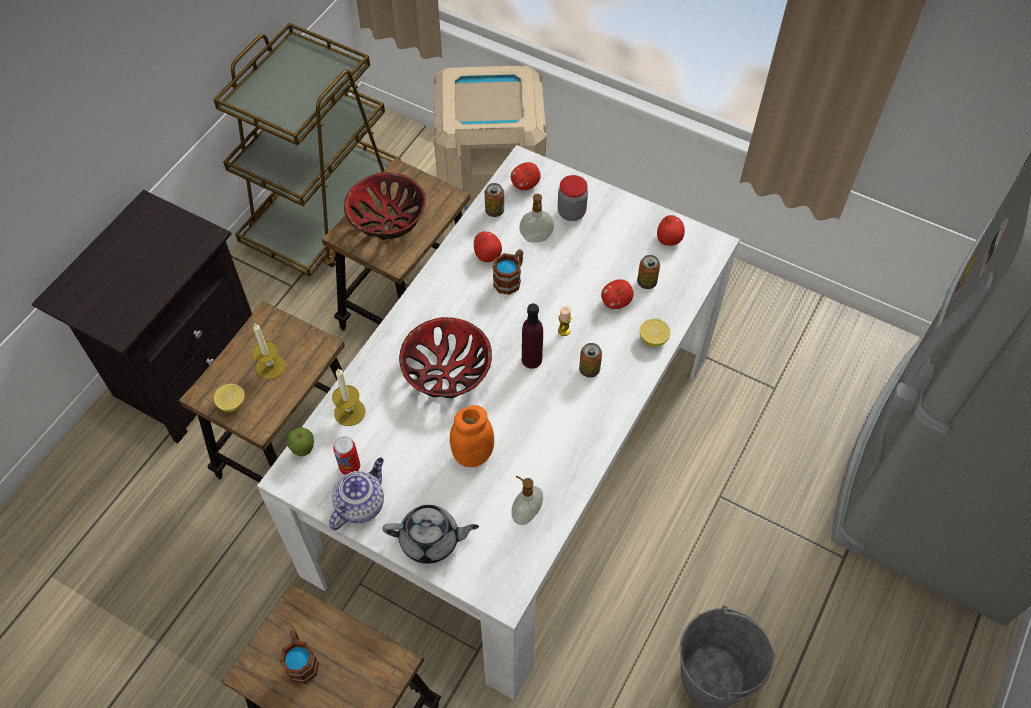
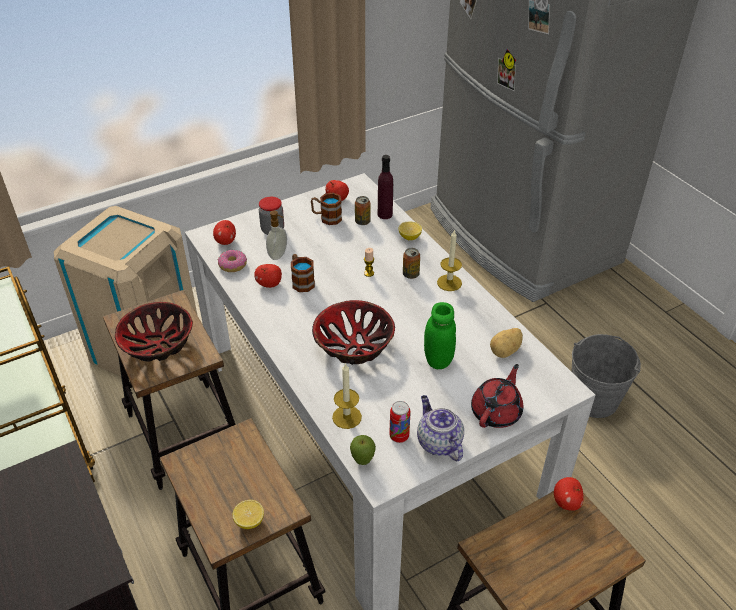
camera: 60 degrees left, 15 degrees down
(270, 366) = (233, 478): candle -> candle (449, 283)
(301, 660) = (535, 565): mug -> mug (326, 218)
(431, 540) = (496, 412): grey teapot -> red teapot
(473, 455) = (438, 360): orange jar -> green jar
(494, 211) = (233, 265): can -> donut
(526, 513) = (505, 351): soap dispenser -> potato
(531, 359) = (380, 298): purple bottle -> purple bottle (385, 214)
(616, 302) = (366, 241): apple -> apple (566, 502)

